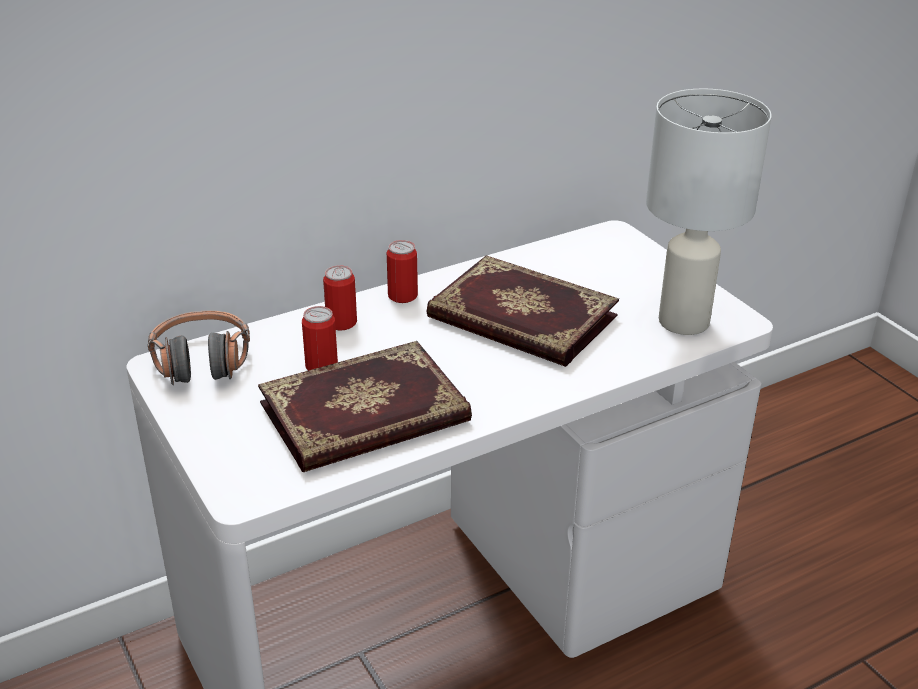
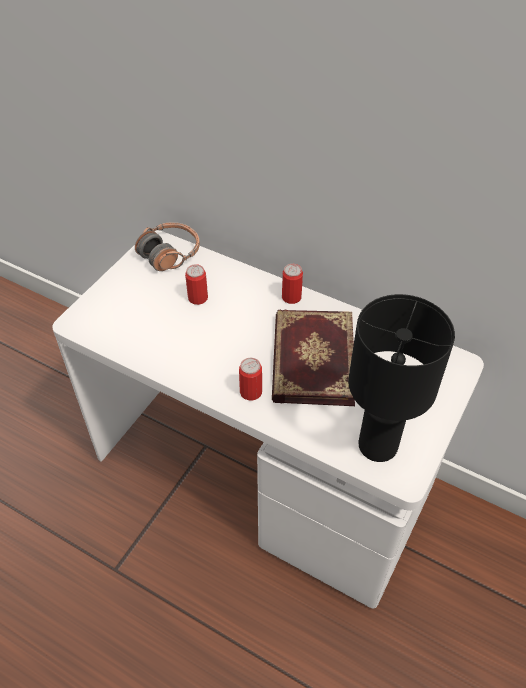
camera: 60 degrees right, 15 degrees up
(341, 323) = (244, 286): can -> can (251, 392)
(365, 414) = (167, 336): book -> none
(685, 321) = (378, 446): white table lamp -> black table lamp

